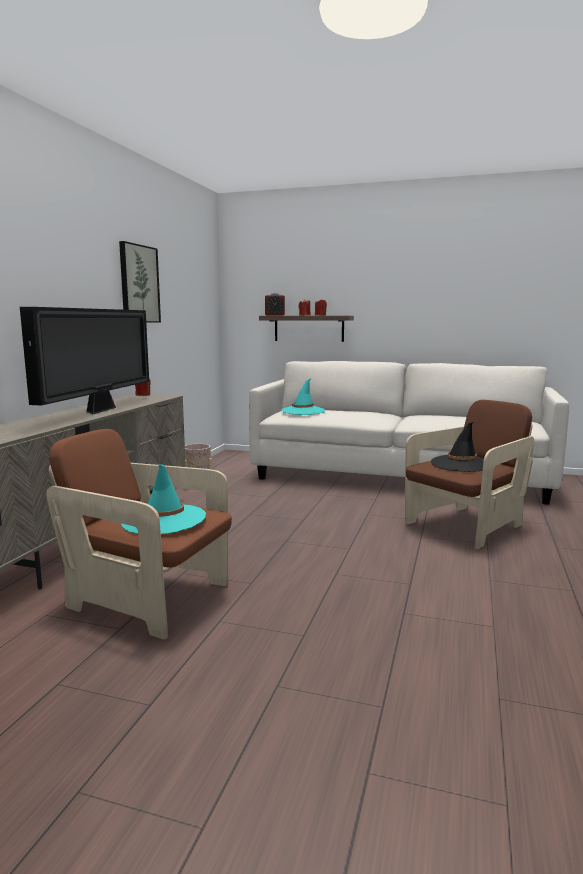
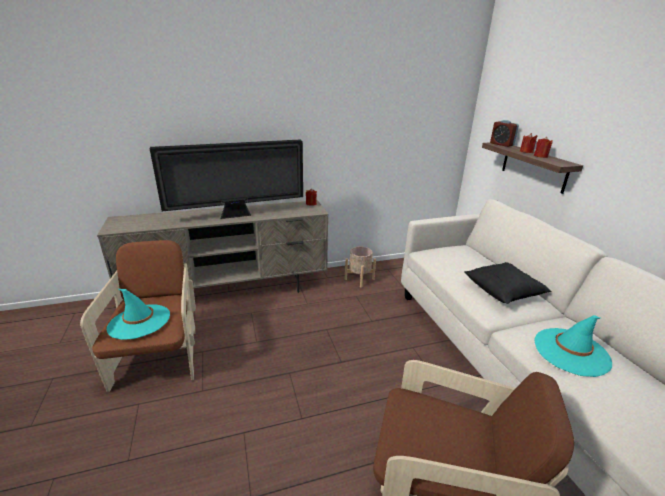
camera: 55 degrees right, 15 degrees up
(139, 284) = (332, 111): picture -> none
(303, 411) = (456, 258): turquoise hat -> turquoise hat (571, 352)
(364, 414) = (503, 291): none -> black pillow
(461, 464) = (440, 434): black hat -> none

